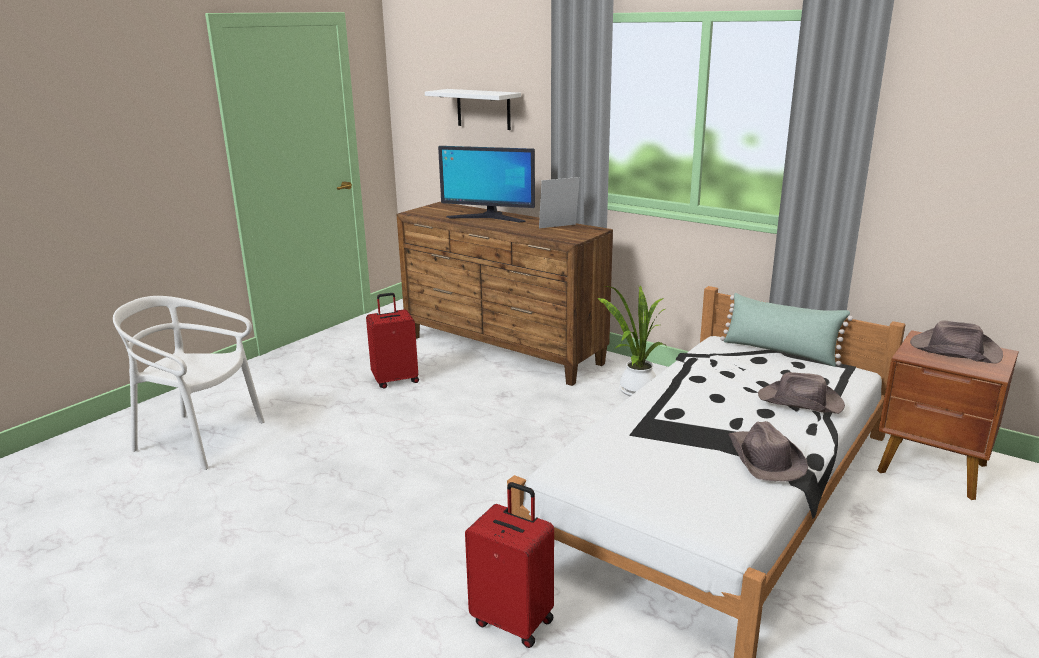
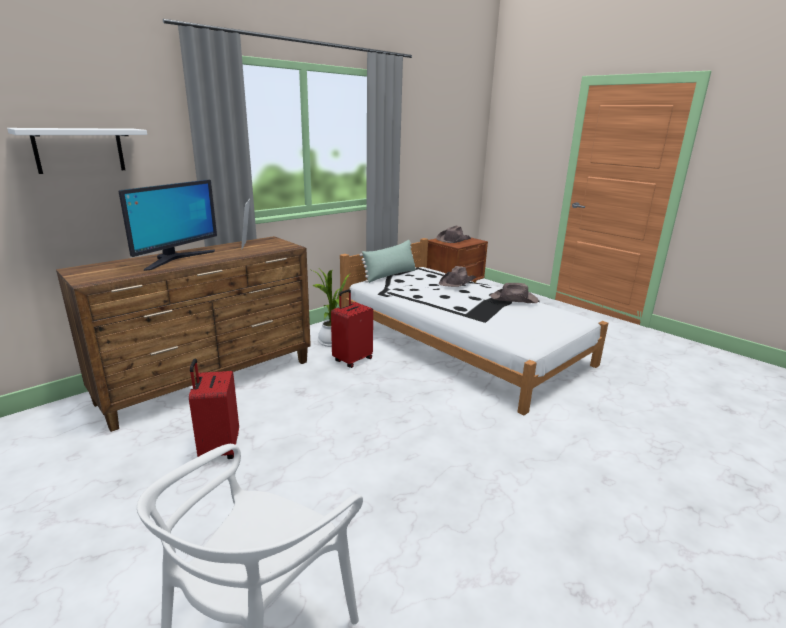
camera: 80 degrees left, 0 degrees up
(514, 620) = (586, 421): red suitcase -> red suitcase (352, 360)

